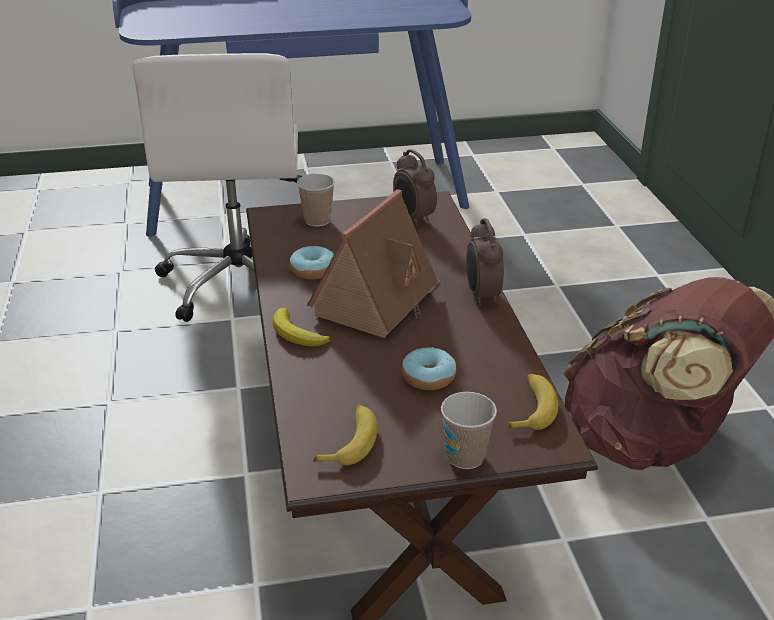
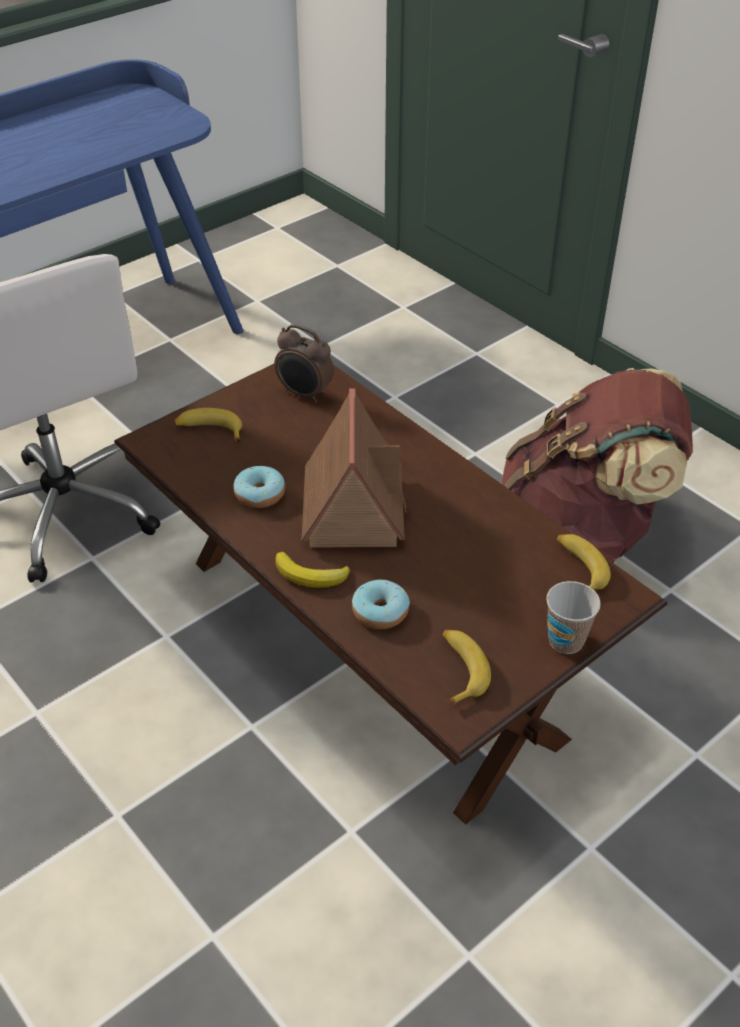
camera: 30 degrees left, 10 degrees up
(317, 221) = (209, 430): cup -> banana
(428, 377) = (470, 573): donut -> donut (380, 612)
(481, 296) = (443, 464): alarm clock -> none

